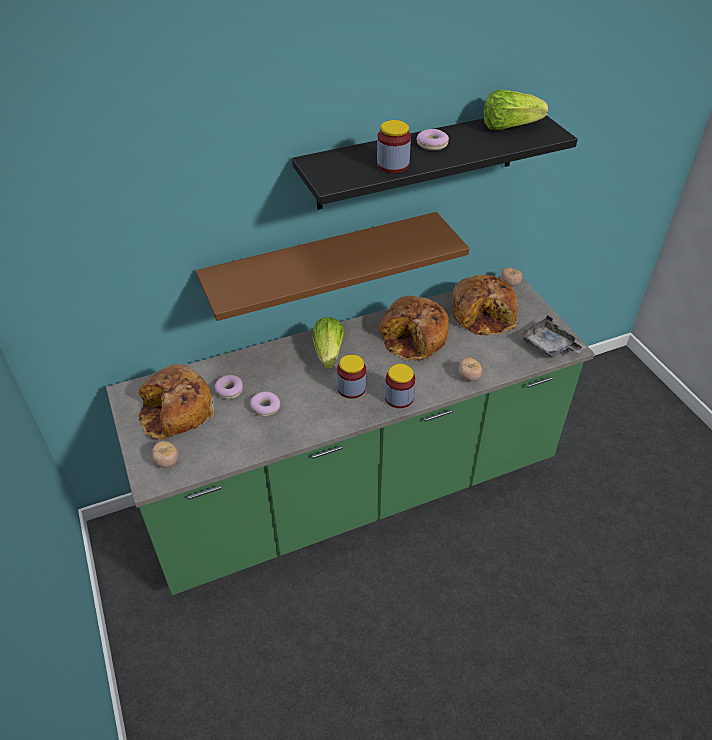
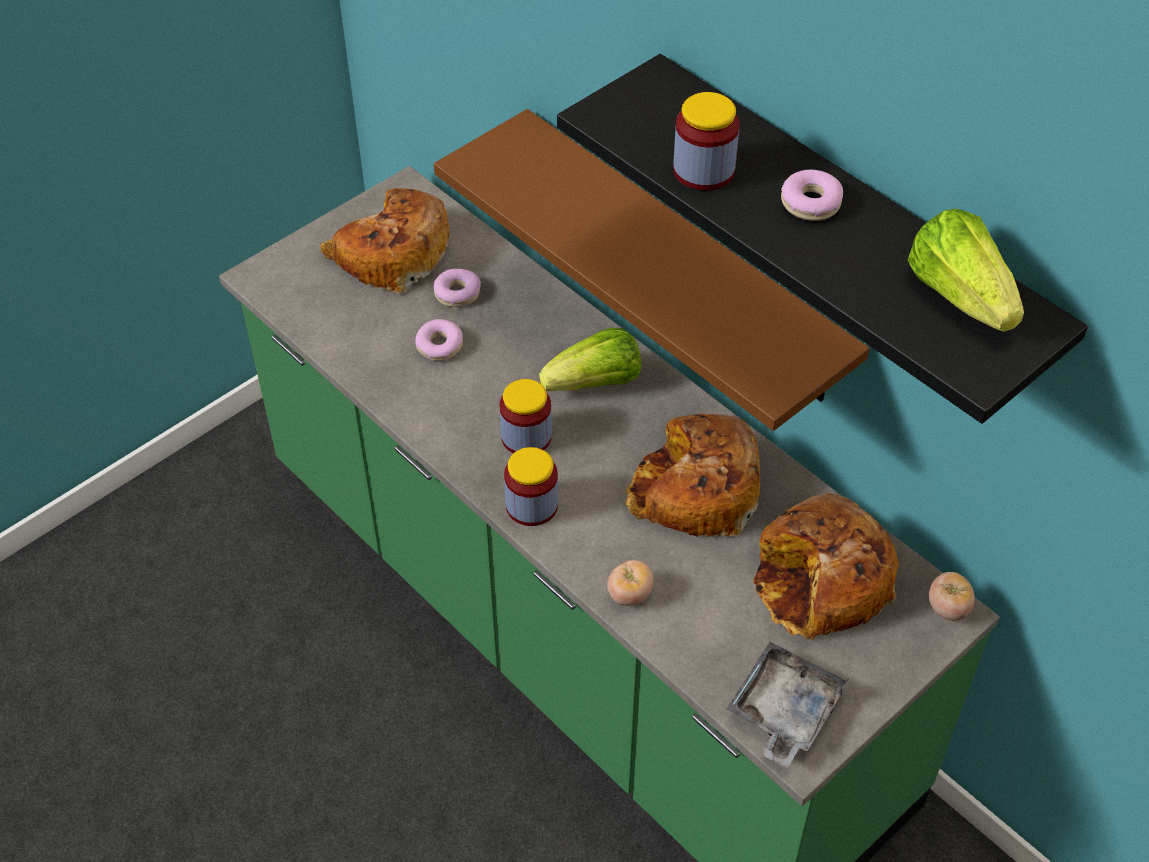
camera: 70 degrees right, 5 degrees up
(167, 462) = (296, 279): tomato -> none

